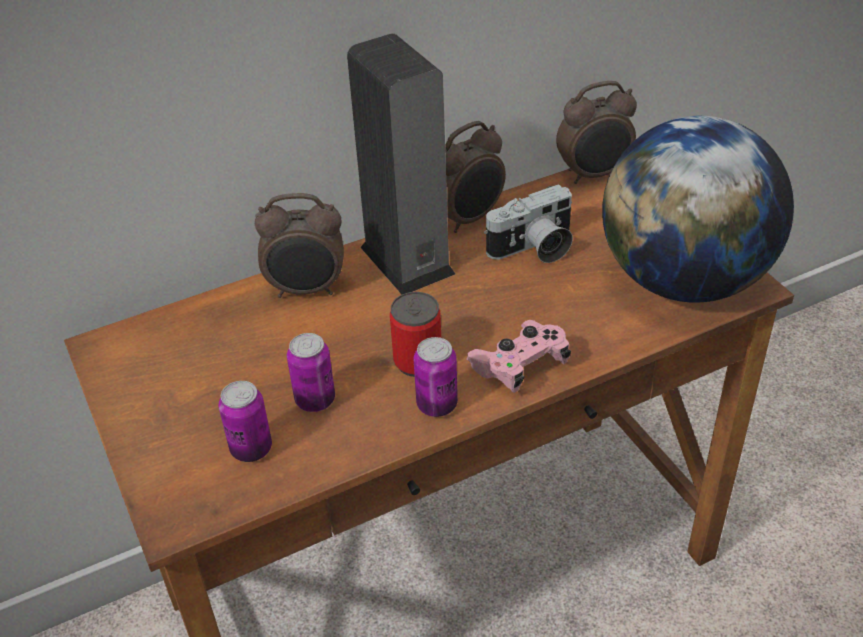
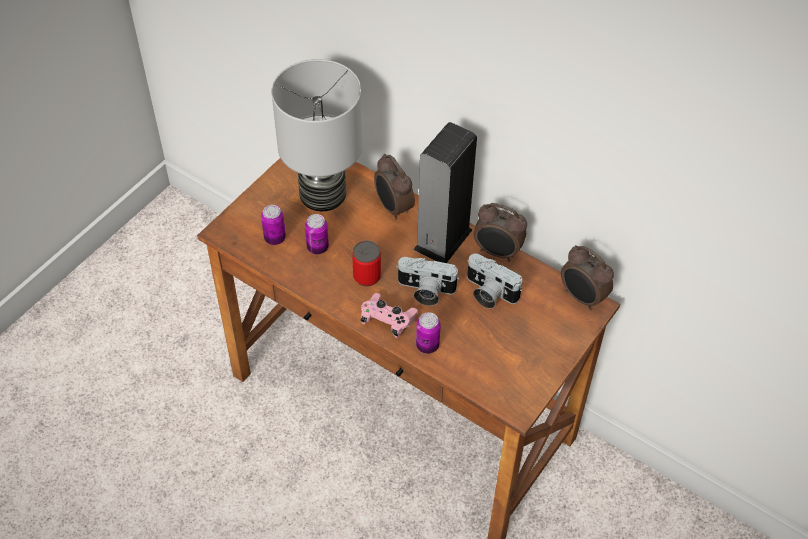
camera: 60 degrees right, 10 degrees up
(209, 358) = (322, 194): none -> grey table lamp
(437, 405) = (340, 296): can -> can (427, 345)
(489, 308) = (425, 291): none -> camera
(684, 280) = (504, 374): globe -> none

